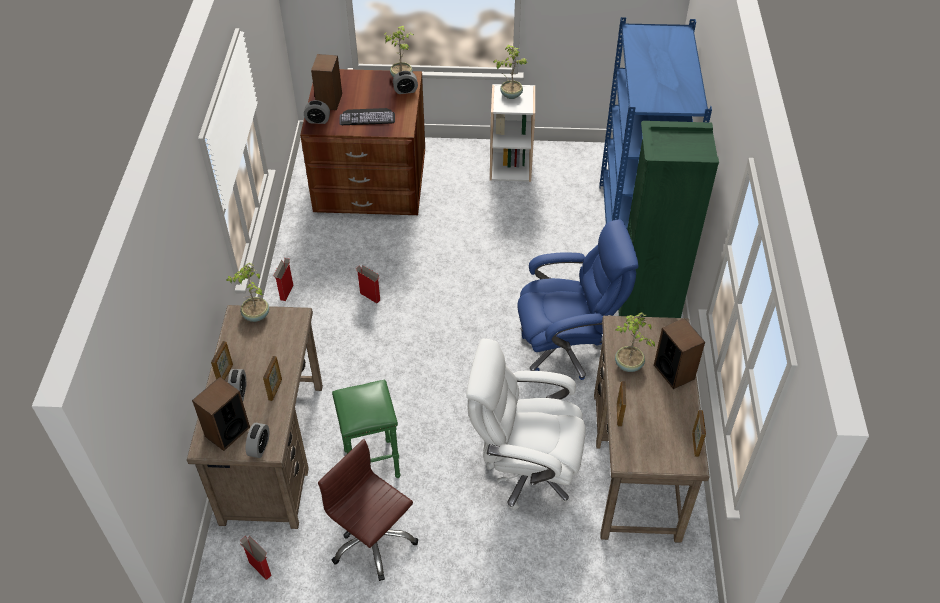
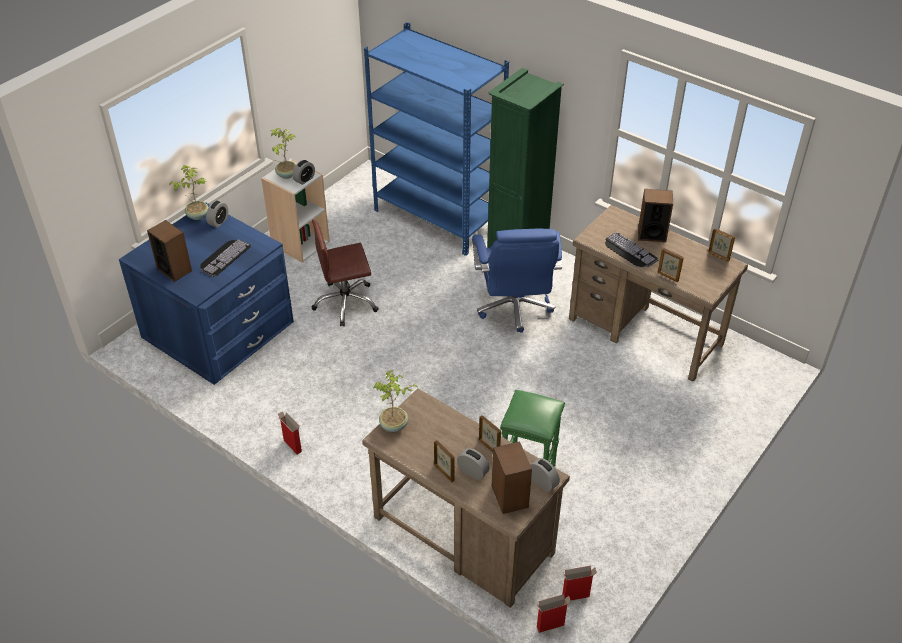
camera: 55 degrees left, 5 degrees down
(318, 120) = (191, 287): alarm clock -> alarm clock (304, 180)
(370, 180) = (219, 330): brown dresser -> blue dresser
(370, 297) = (354, 394): cardboard box -> cardboard box (551, 626)
(372, 540) = (601, 509): brown office chair -> brown office chair (345, 303)
(525, 471) = (606, 390): white office chair -> none
(566, 349) = (515, 311): blue office chair -> blue office chair turned 150 degrees clockwise
(628, 365) = (628, 251): potted plant -> keyboard

